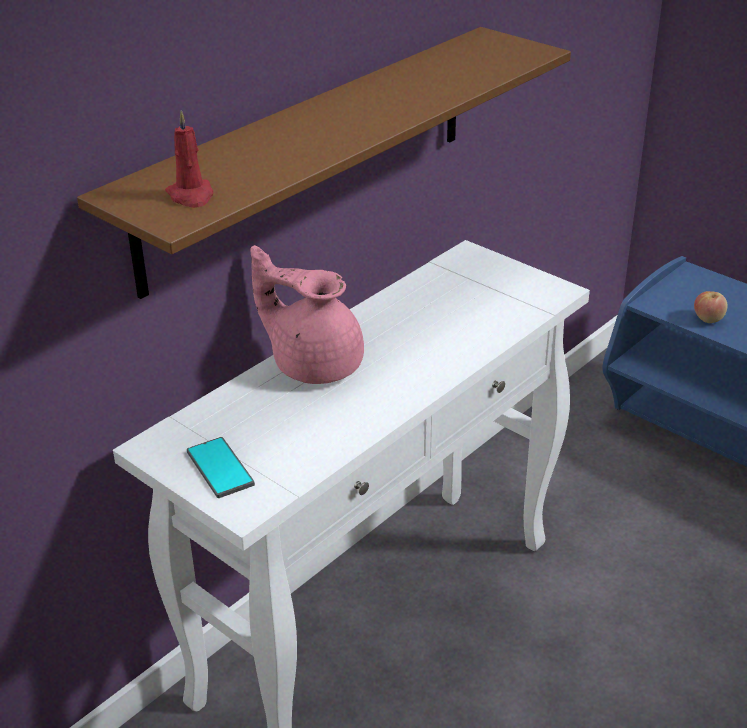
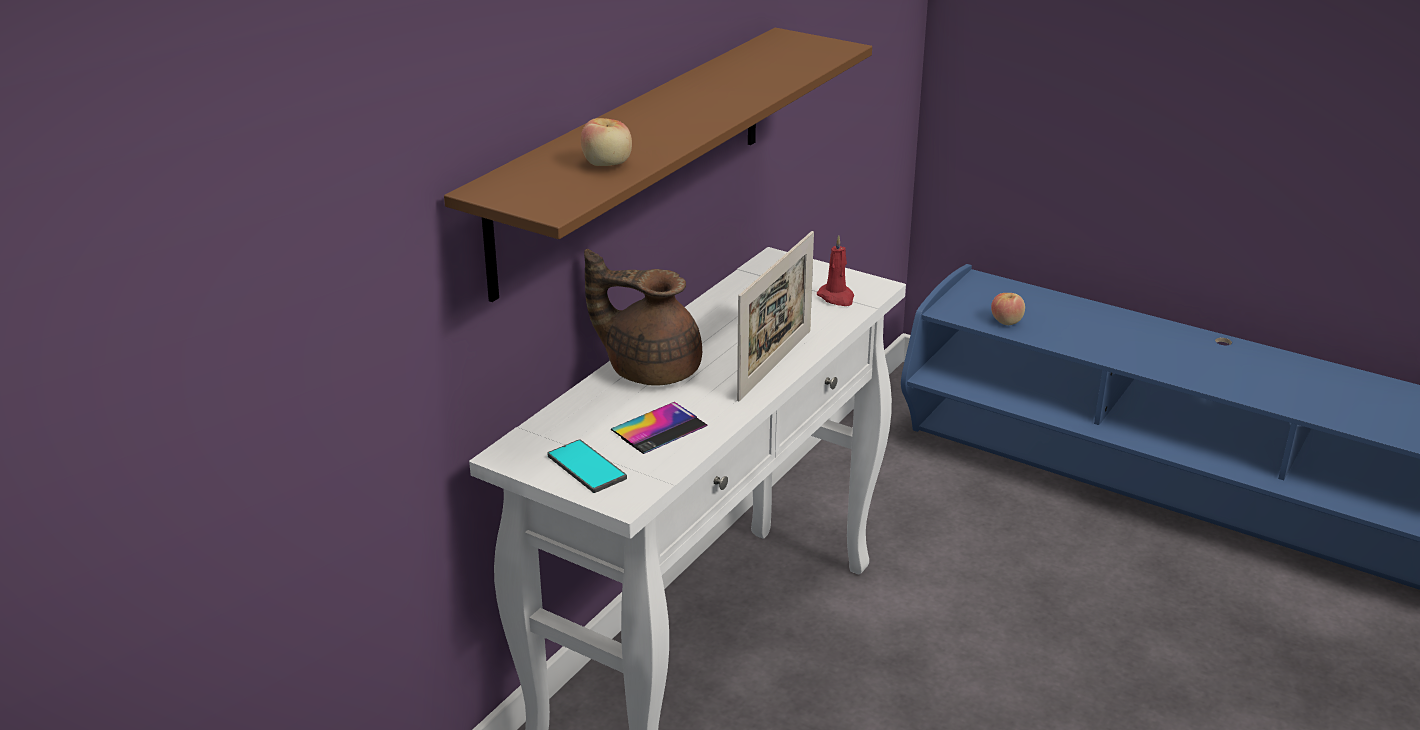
camera: 10 degrees left, 5 degrees down
(191, 196) = (559, 188): red candle -> red candle (836, 297)
(251, 172) = (607, 165): none -> apple
(303, 431) = (659, 428): none -> phone
(314, 363) = (650, 368): pink teapot -> brown teapot
(436, 369) = (775, 365): none -> picture frame

